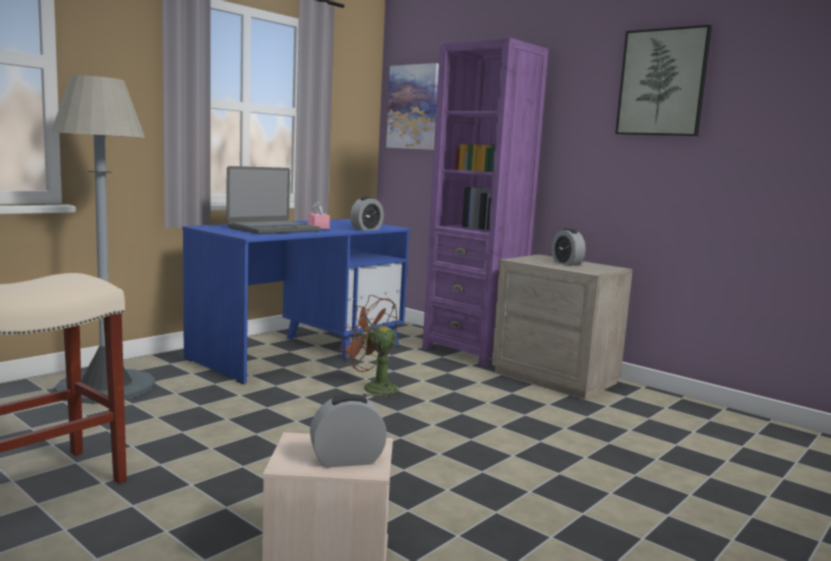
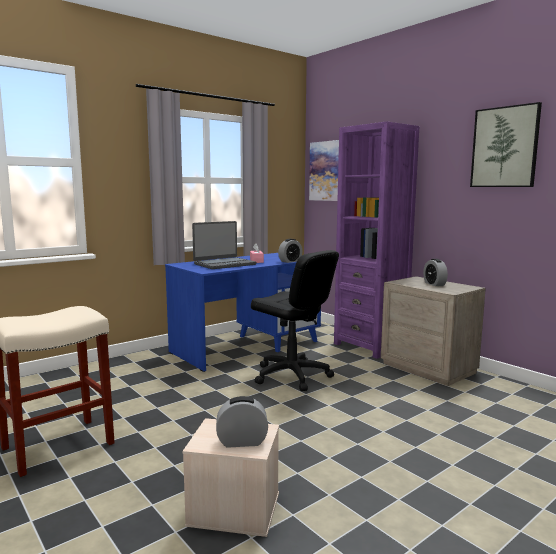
camera: 10 degrees right, 0 degrees up
(105, 387) = (115, 373): grey floor lamp -> none
(372, 388) = (292, 375): brown fan -> black office chair

